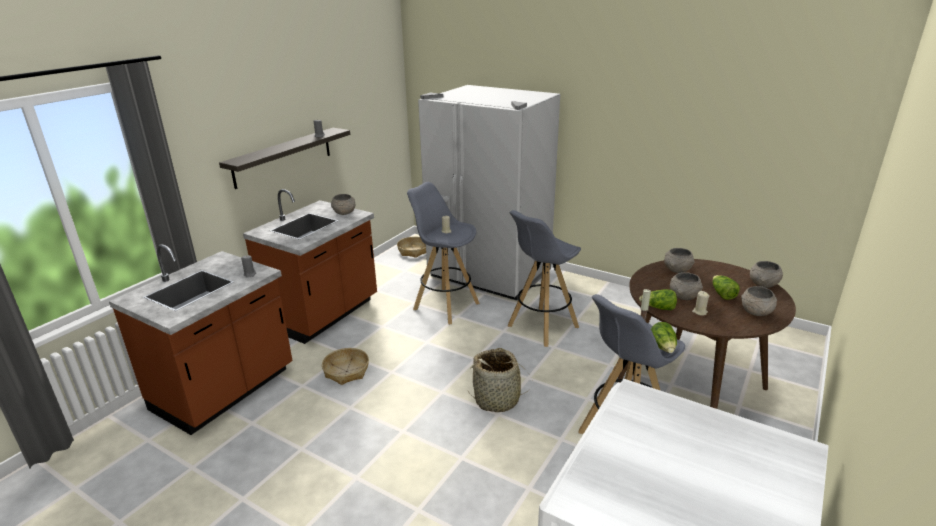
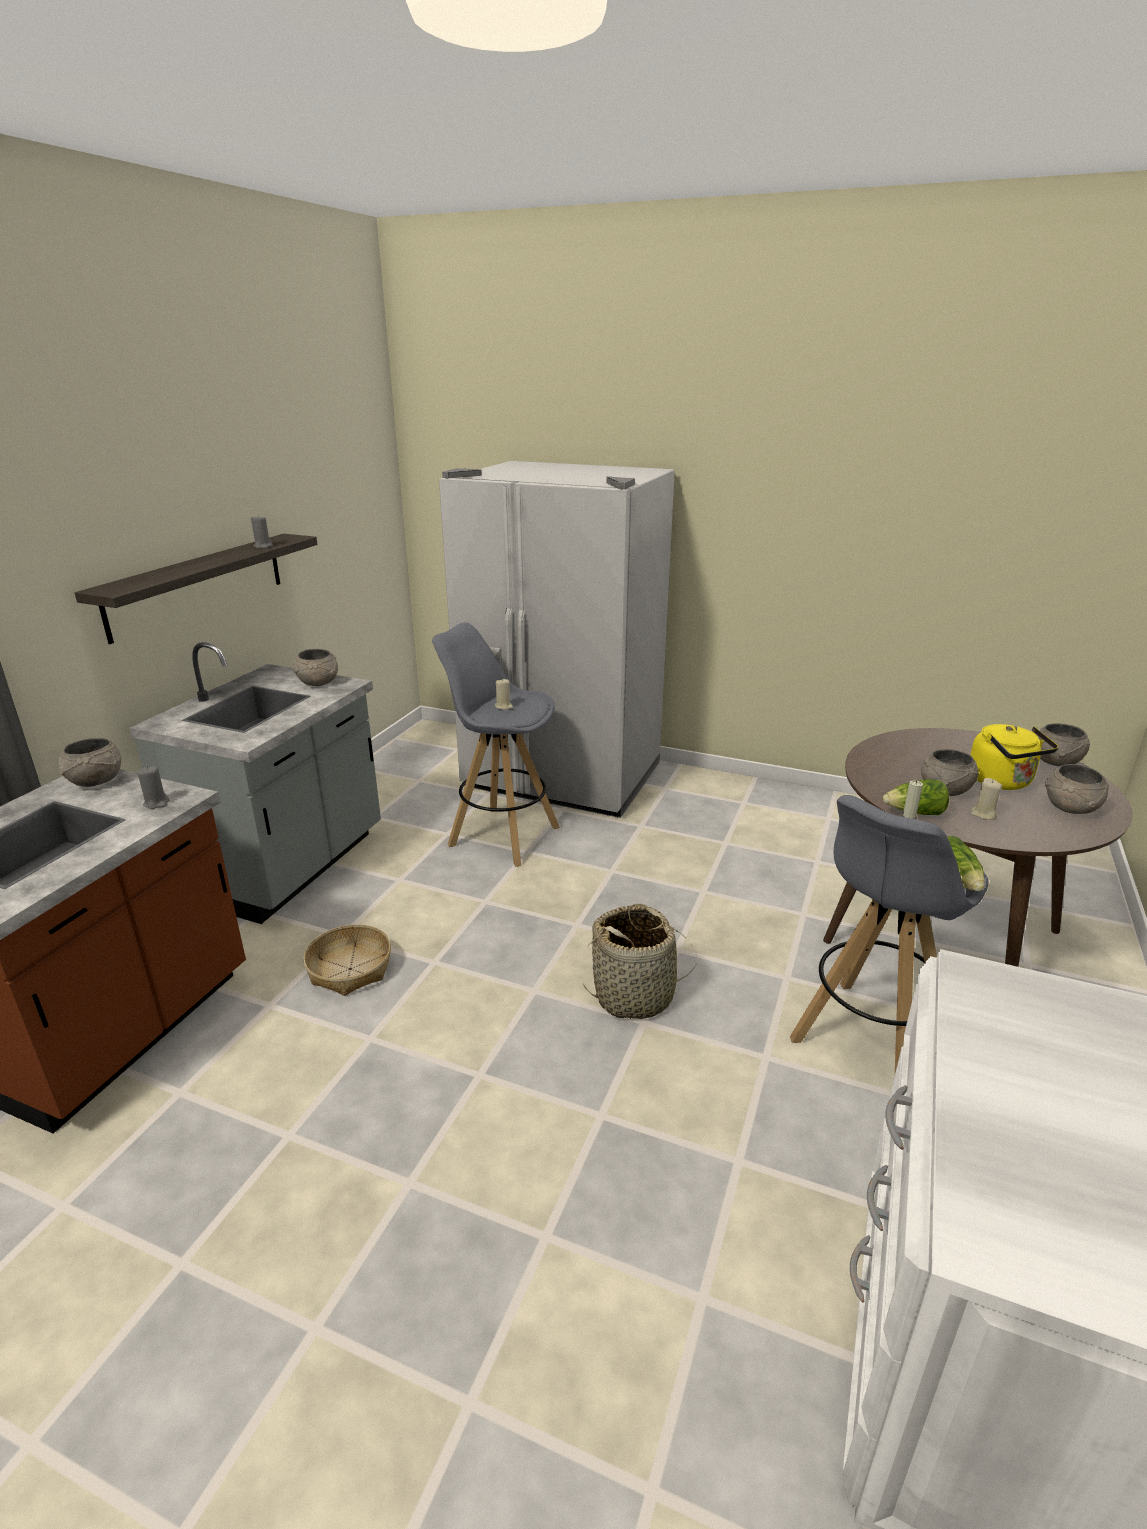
camera: 10 degrees left, 0 degrees up
(324, 314) = (288, 867): brown counter -> grey counter
(413, 251) = (426, 747): basket -> none
(541, 327) = (672, 859): grey stool -> none
(677, 270) = (912, 747): grey bowl -> grey bowl (95, 781)
(722, 294) = (1002, 782): lettuce -> yellow kettle

